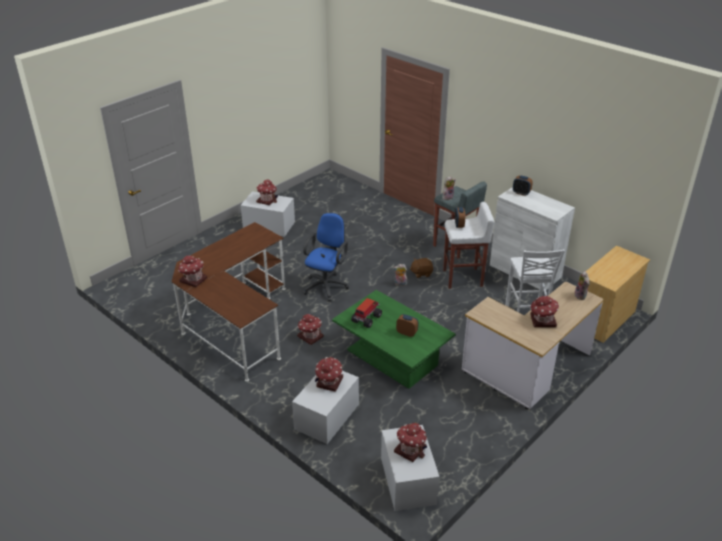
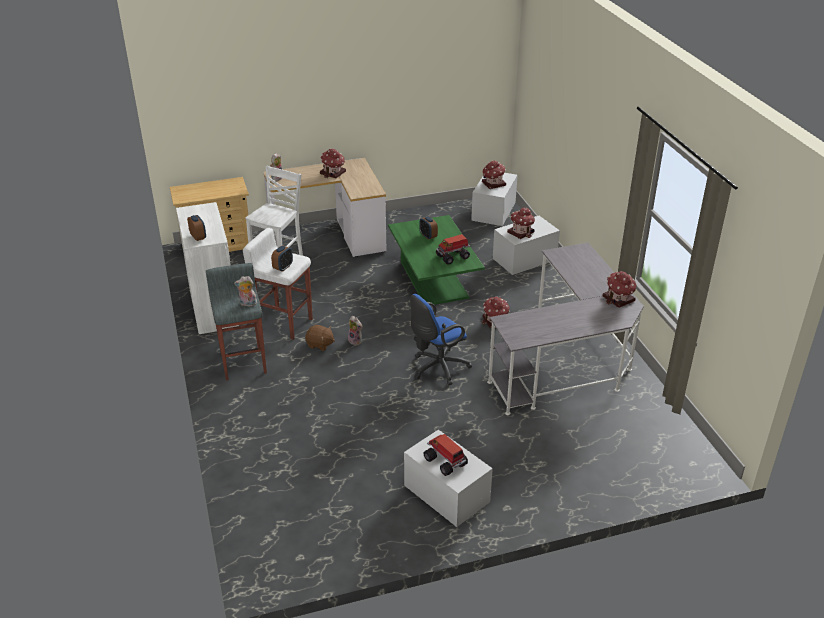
camera: 150 degrees left, 0 degrees up
(234, 323) = (567, 362): brown desk -> grey desk
(267, 200) = (446, 462): toy house -> toy truck

